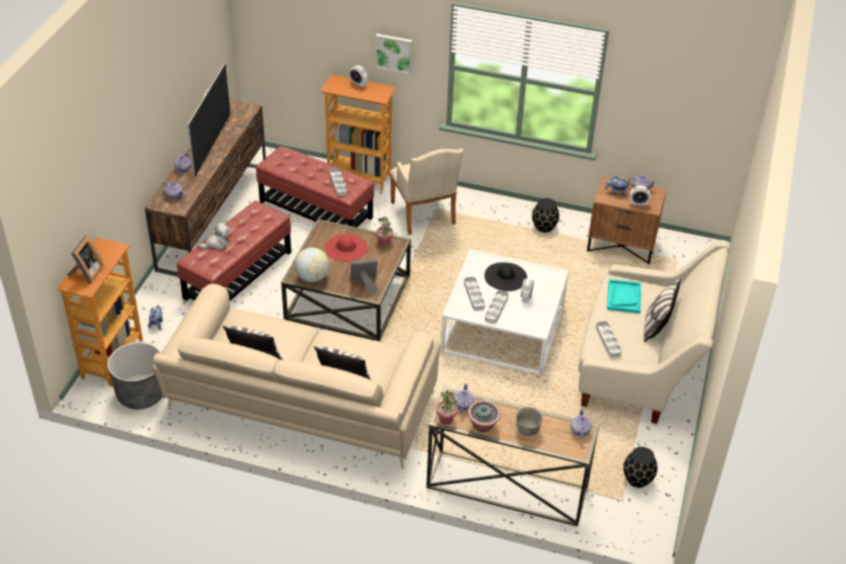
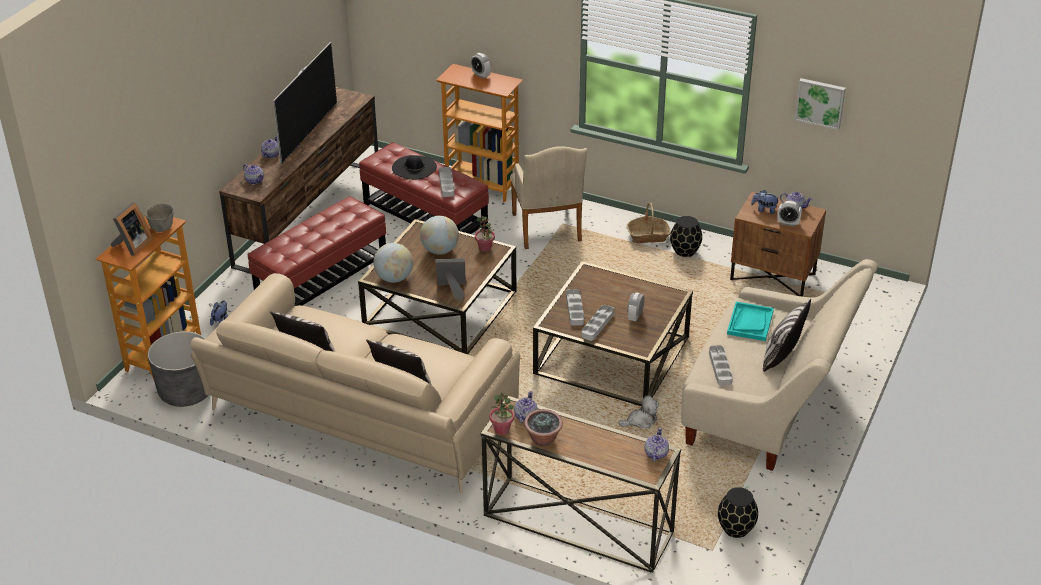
camera: 10 degrees right, 5 degrees down
(217, 243) = (296, 237): plush toy -> plush toy (641, 421)
(346, 248) = (440, 250): red hat -> globe
(394, 52) = (520, 39): picture -> picture (820, 102)
(503, 329) = (612, 355): white coffee table -> brown coffee table
(505, 277) = (616, 292): black hat -> black hat (414, 167)
(510, 215) = (648, 236): none -> basket
(527, 430) = (594, 448): grey bowl -> grey bowl (162, 228)

